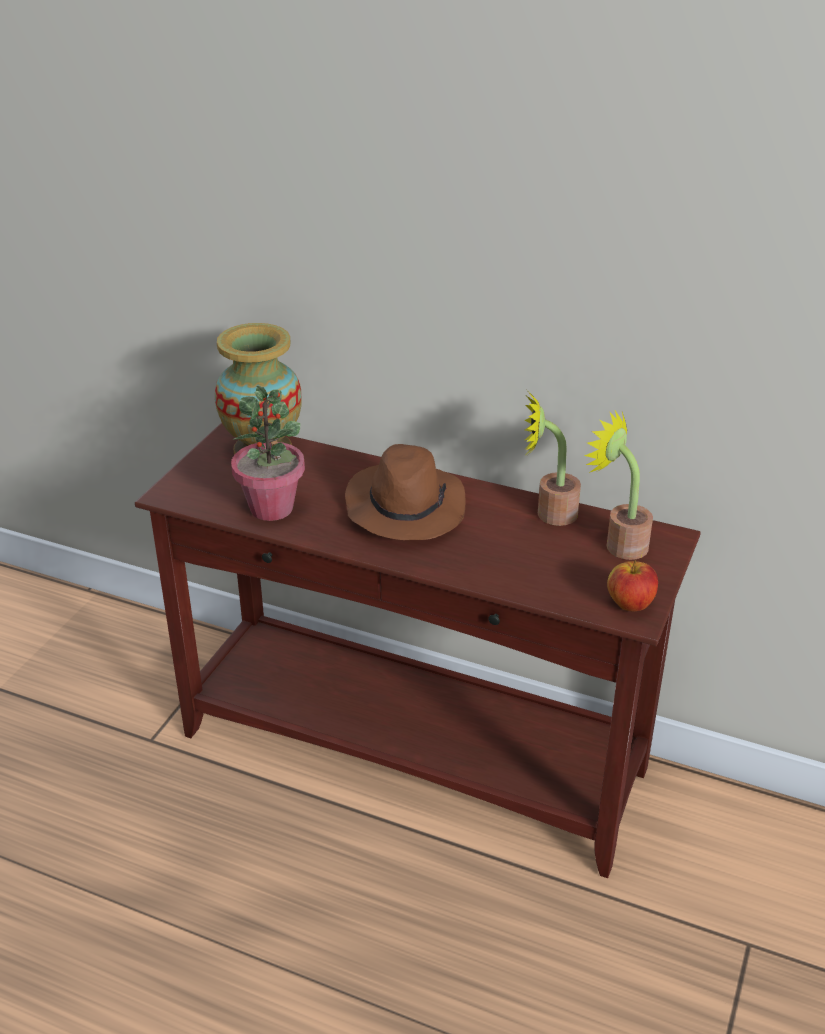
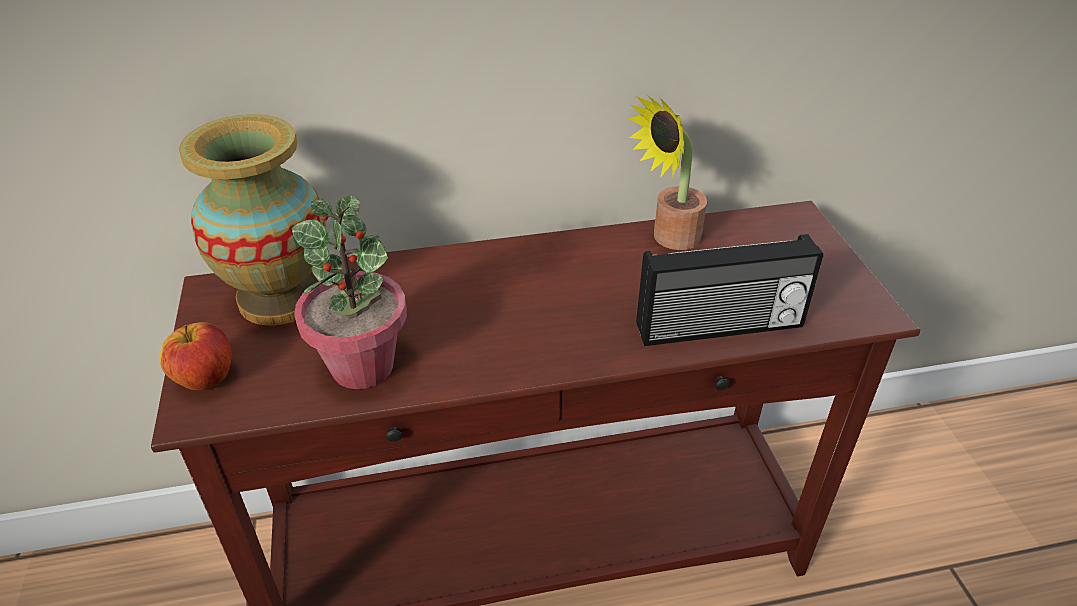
camera: 35 degrees left, 5 degrees up
(405, 508) = (520, 295): brown hat -> none
(511, 579) = (720, 328): none -> radio
(619, 543) = (766, 242): potted plant -> none
(630, 604) = (853, 301): apple -> apple (206, 378)

